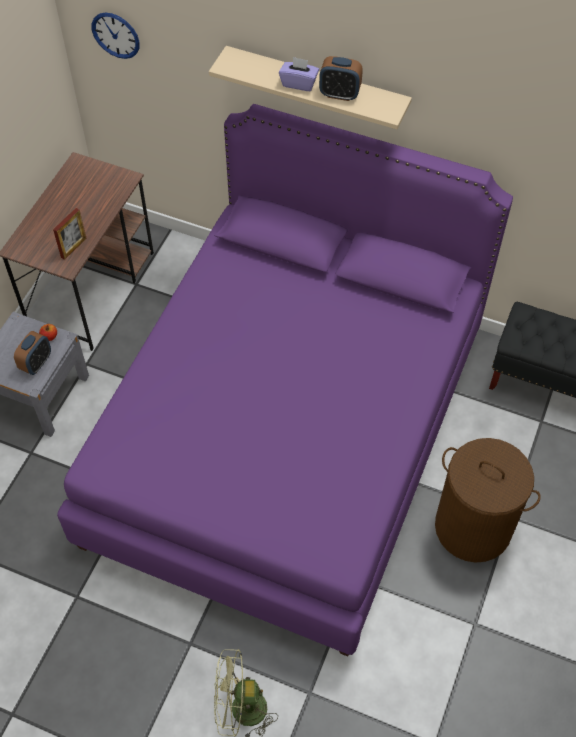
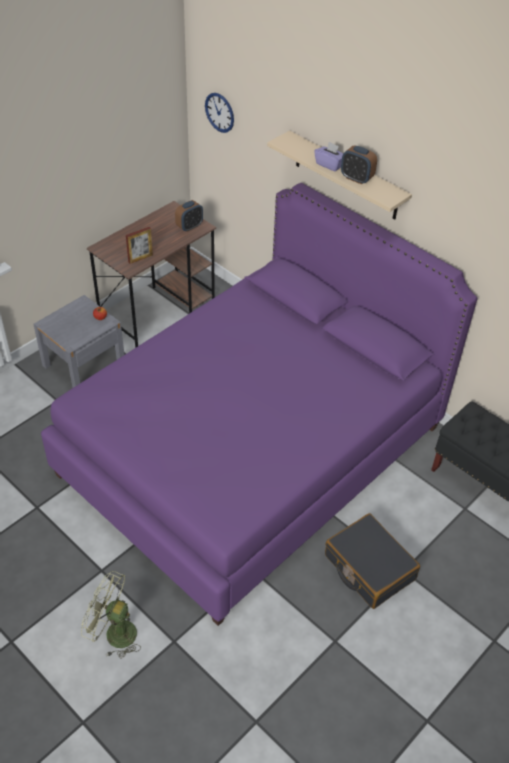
camera: 20 degrees right, 10 degrees down
(36, 363) = (81, 331): alarm clock -> alarm clock (189, 227)
(473, 527) = (369, 567): brown laundry basket -> black suitcase

